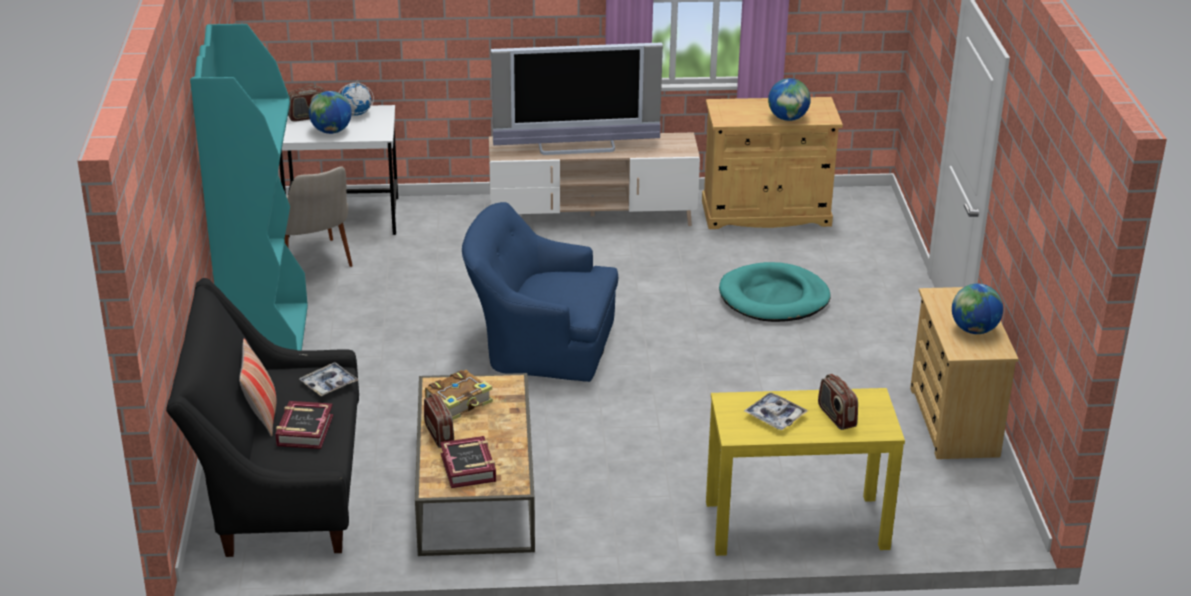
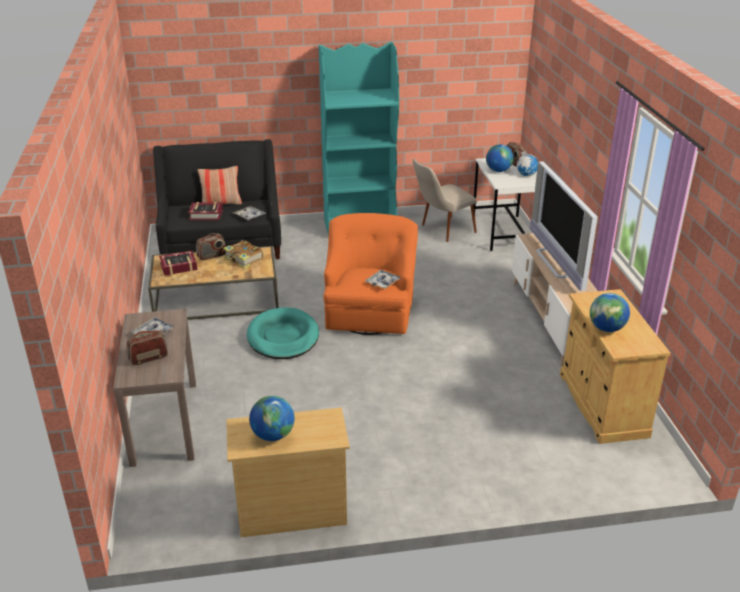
camera: 85 degrees right, 0 degrees up
(539, 346) = (370, 310): blue armchair -> orange armchair
(581, 276) = (383, 282): none -> tray
(774, 298) = (462, 410): turquoise dog bed -> turquoise dog bed (283, 337)
(795, 525) = (164, 422): yellow console table -> brown console table

